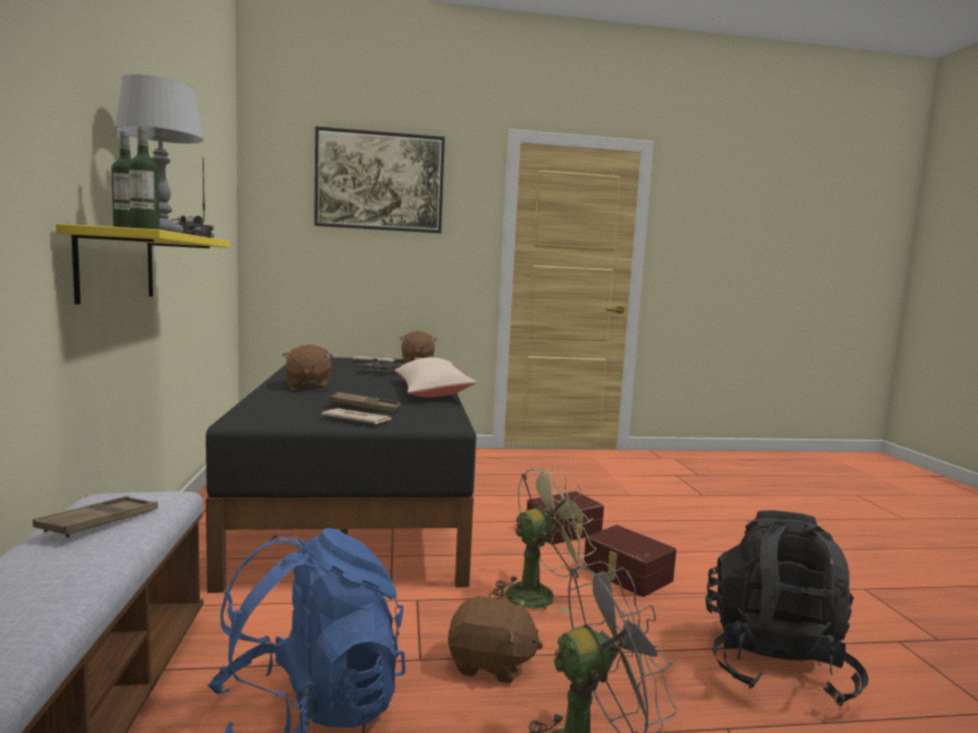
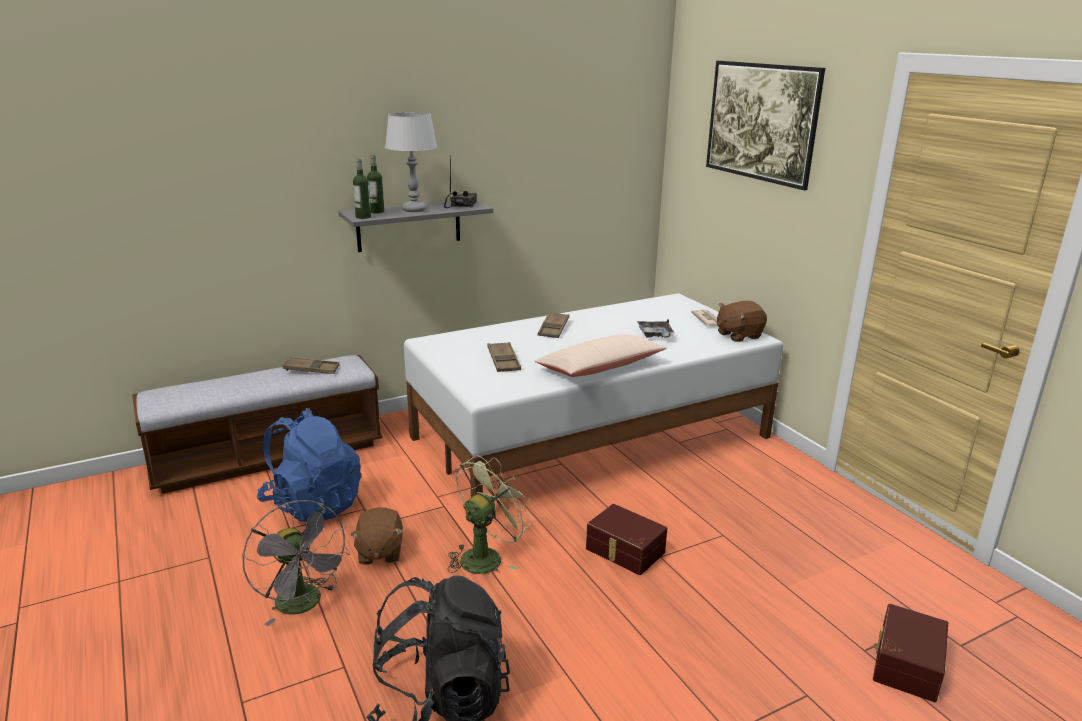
camera: 70 degrees right, 15 degrees up
(116, 265) = (409, 225): yellow shelf -> grey shelf
(308, 386) = (553, 329): brown plush toy -> brown tray
(356, 420) = (463, 367): newspaper -> none
(360, 499) = (592, 437): black bed -> white bed
(538, 593) = (486, 556): green fan -> green fan turned 90 degrees counterclockwise
(626, 575) = (553, 600): brown storage box -> brown storage box (905, 664)

